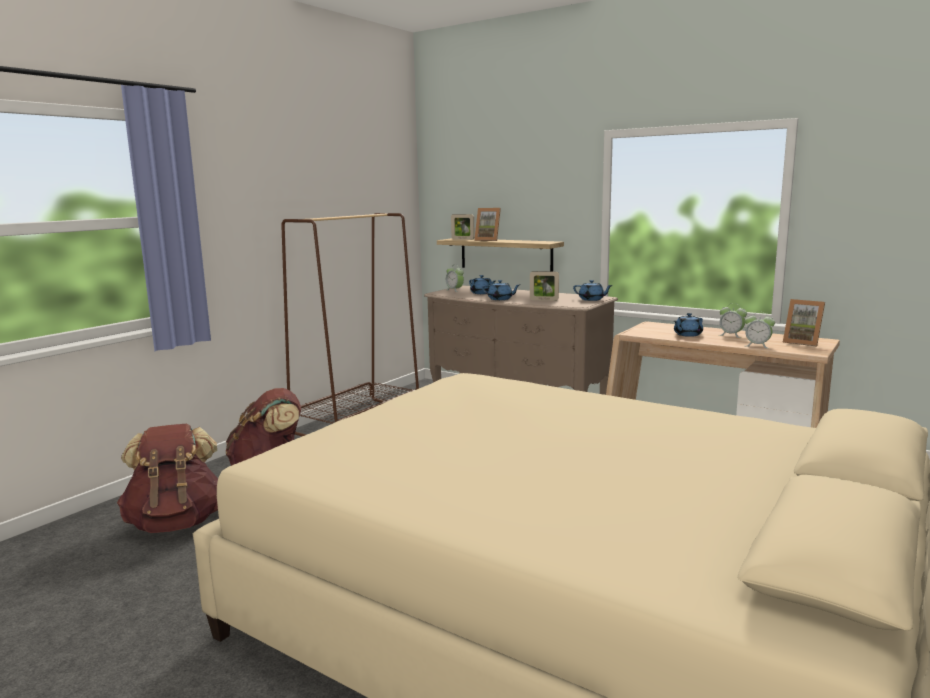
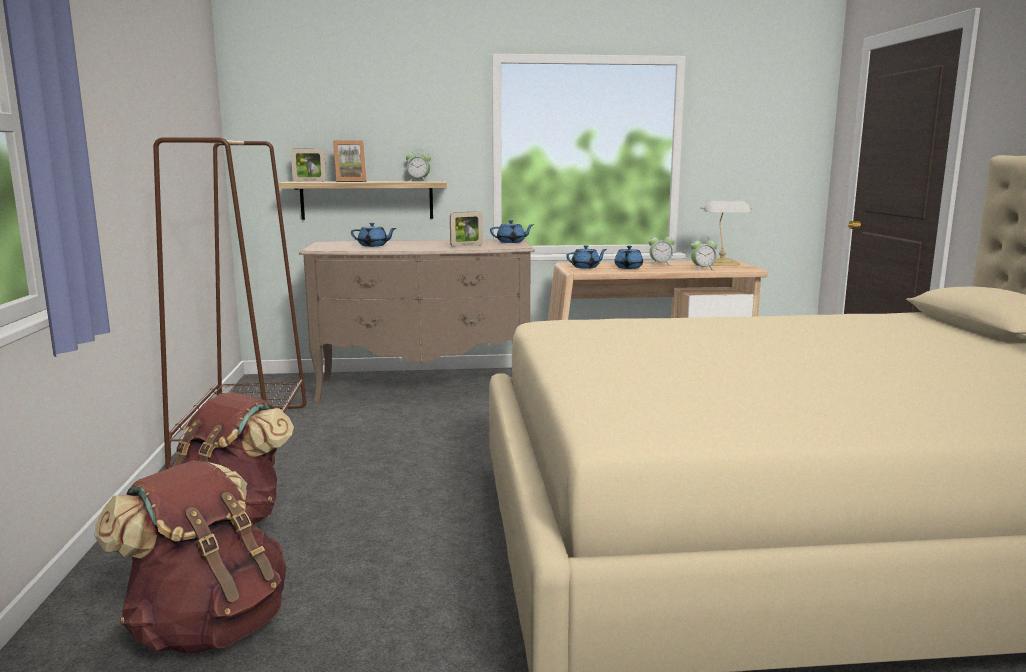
camera: 40 degrees left, 0 degrees up
(454, 290) = (327, 245): alarm clock -> alarm clock (419, 181)
(500, 299) = (417, 248): blue teapot -> blue teapot (586, 267)
(802, 342) = (722, 264): picture frame -> table lamp

